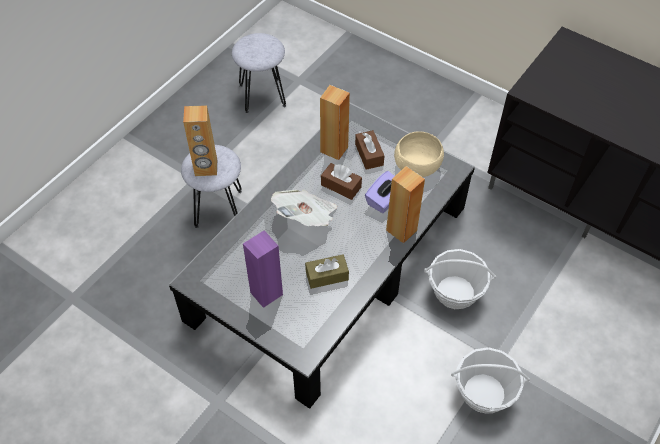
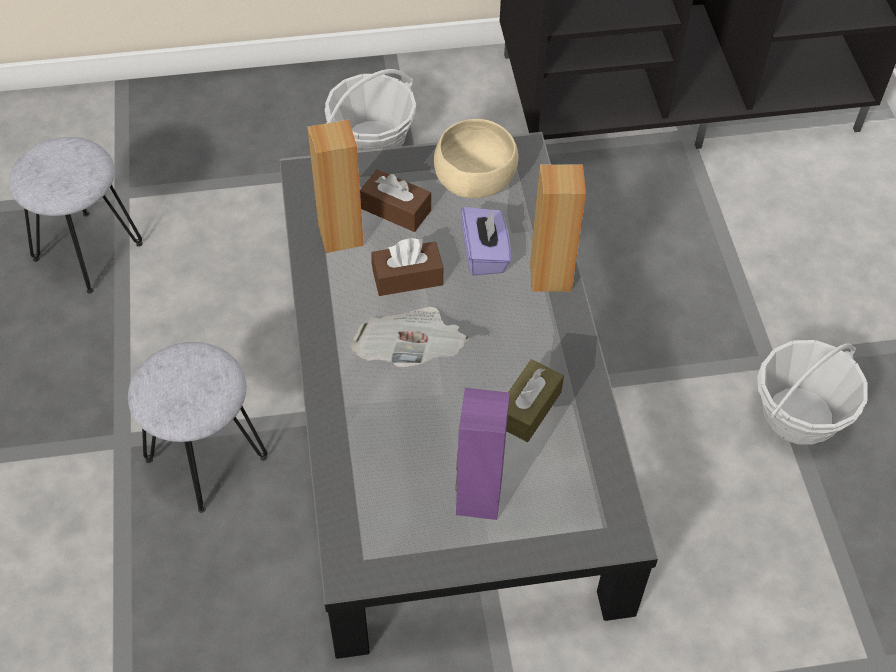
camera: 45 degrees left, 0 degrees up
(206, 168) = (187, 394): brown speaker -> none
(455, 292) = (637, 323): basket -> basket (372, 141)

